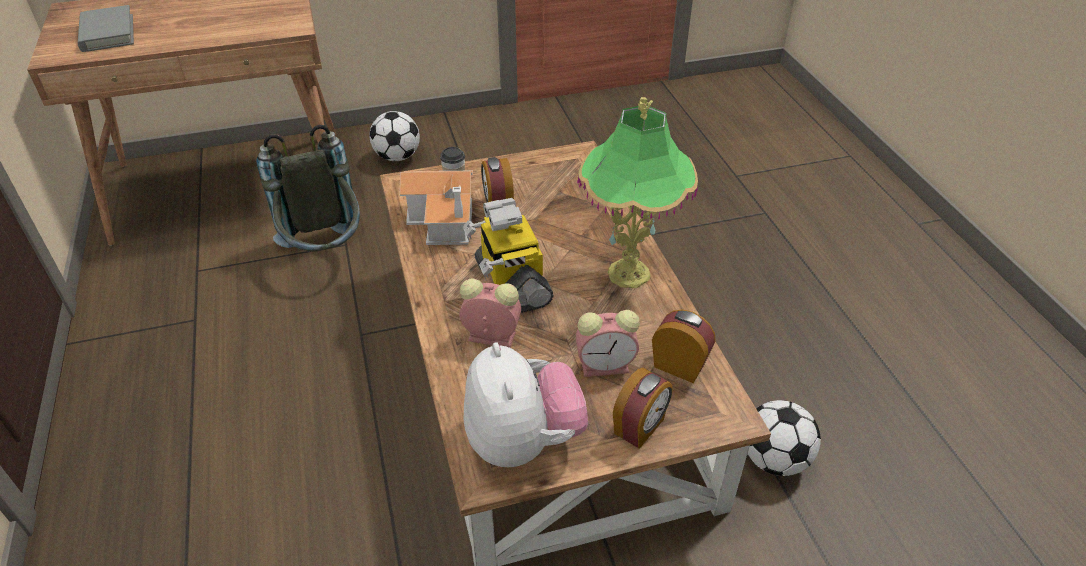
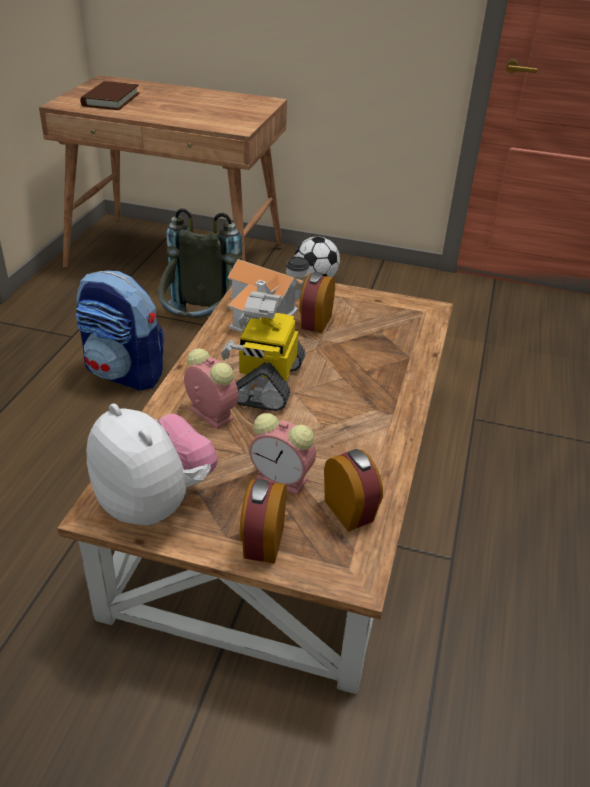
camera: 30 degrees right, 5 degrees down
(107, 33) = (111, 99): grey book -> brown book
(290, 333) = (125, 373): none -> backpack
(523, 441) = (155, 502): plush toy -> plush toy turned 60 degrees counterclockwise
(628, 274) = (377, 418): table lamp -> none
(640, 427) = (262, 542): alarm clock -> alarm clock turned 120 degrees clockwise
(774, 459) = (443, 673): football -> none

